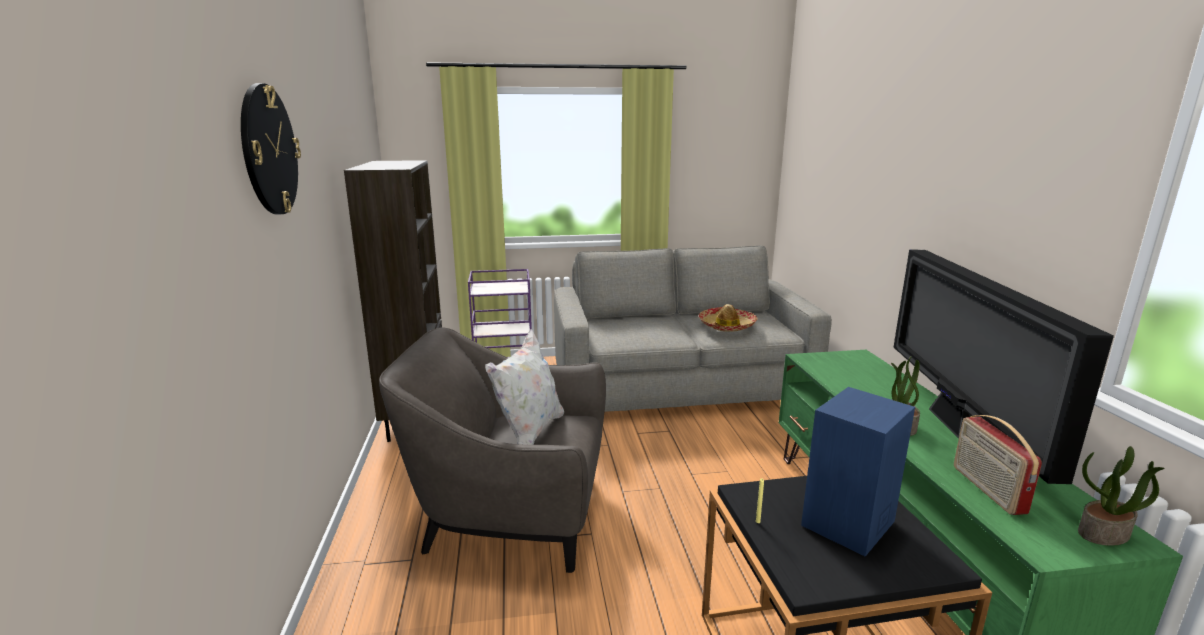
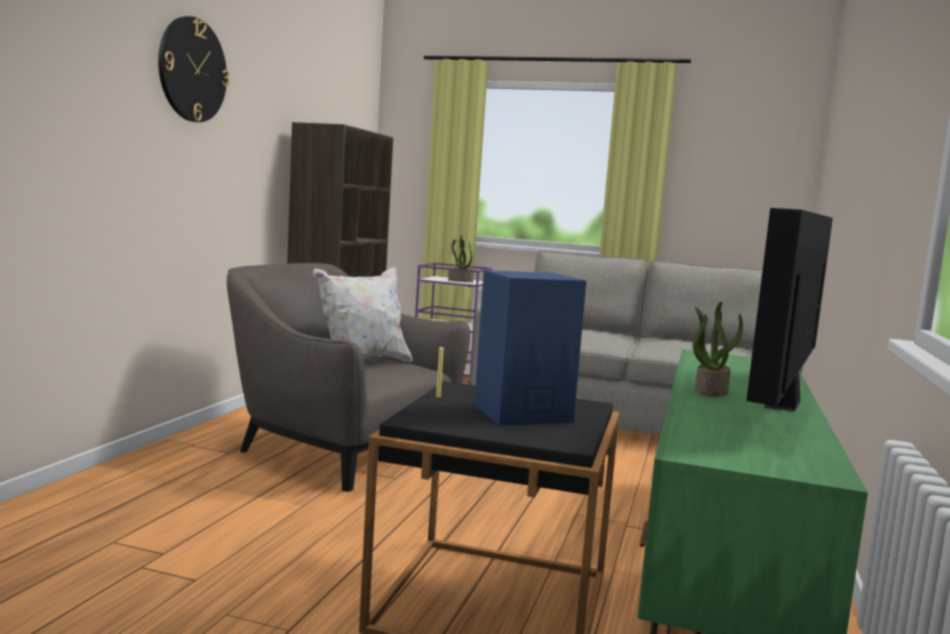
camera: 25 degrees right, 10 degrees down
(727, 326) = (679, 345): hat -> none
(986, 489) = (716, 426): radio -> none
(1104, 534) = (794, 465): potted plant -> potted plant (460, 281)

